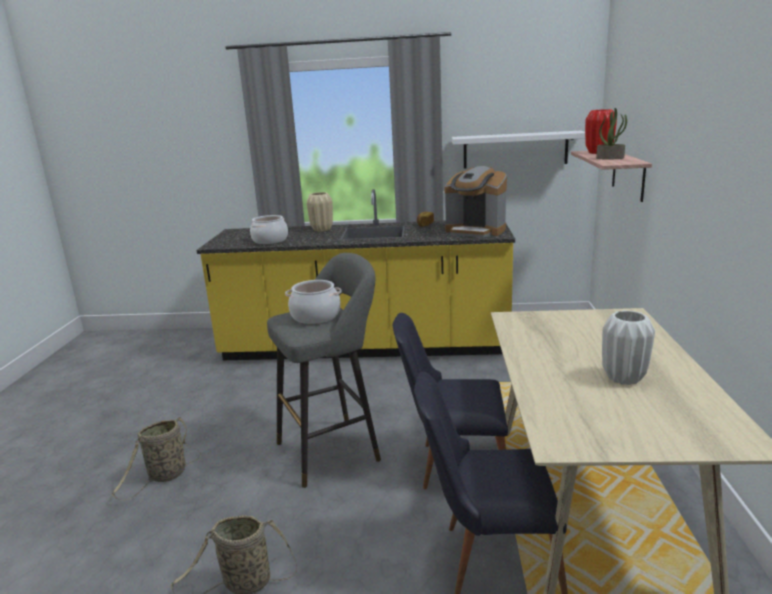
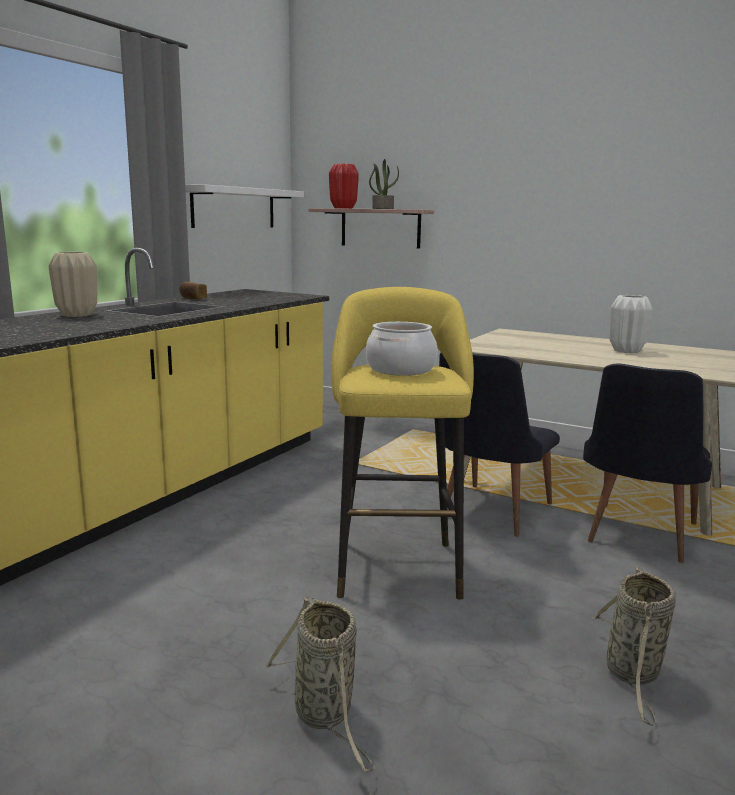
camera: 65 degrees left, 5 degrees down
(270, 240) = (53, 330): cooking pot -> none
(333, 450) = (396, 564): grey stool -> yellow stool
(475, 231) = (272, 296): coffee machine -> none

